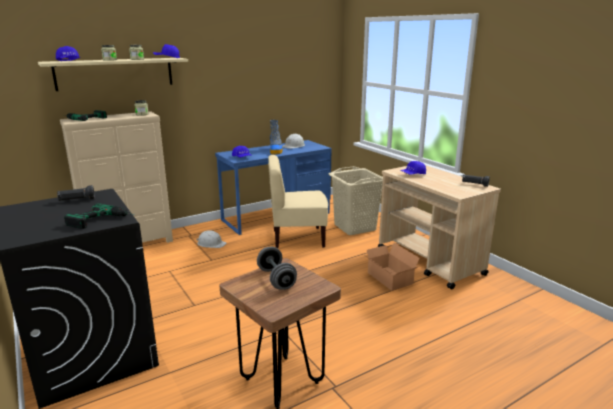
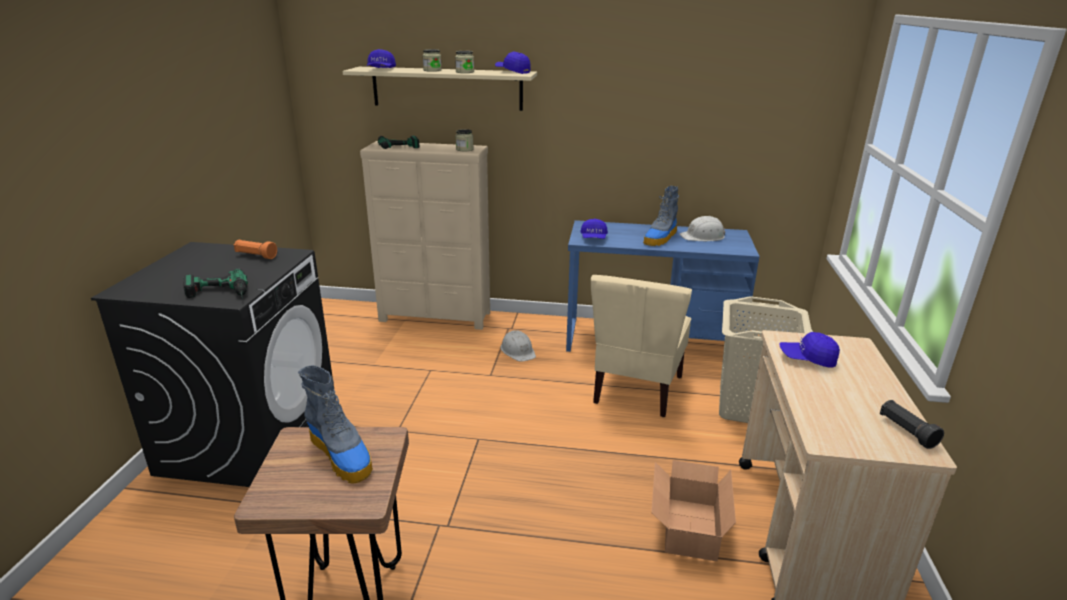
camera: 40 degrees right, 5 degrees up
(77, 200) = (256, 256): black flashlight -> orange flashlight
(276, 279) = (341, 455): grey dumbbell -> boot
(298, 238) = (636, 389): beige chair -> beige chair turned 105 degrees counterclockwise

